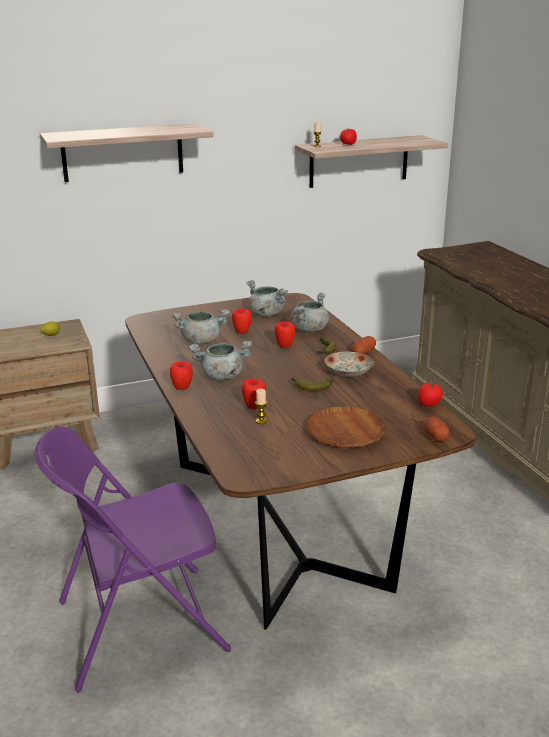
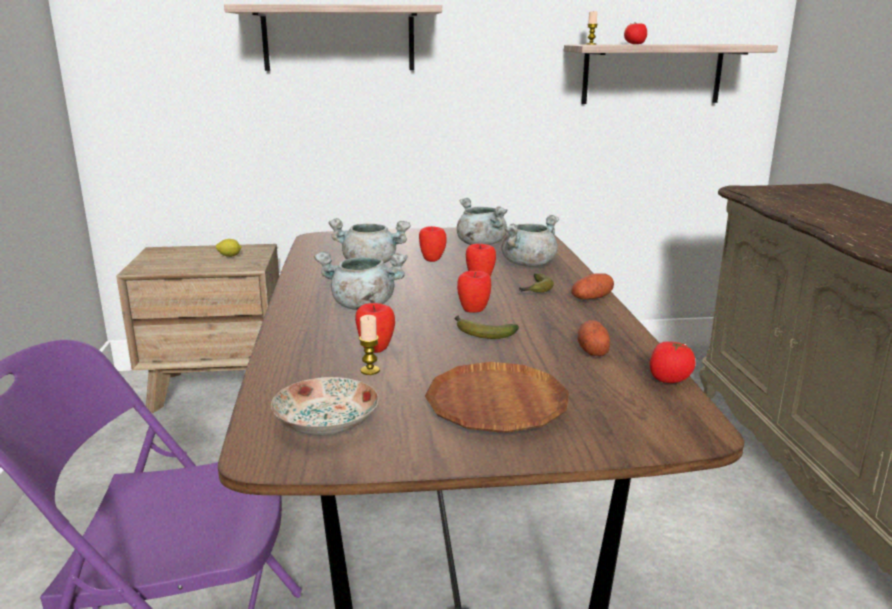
camera: 15 degrees right, 5 degrees down
(182, 388) = (293, 314): apple -> apple (473, 311)
(348, 372) = (553, 320): plate -> plate (325, 424)
(435, 436) = (659, 435): potato -> potato (592, 350)

